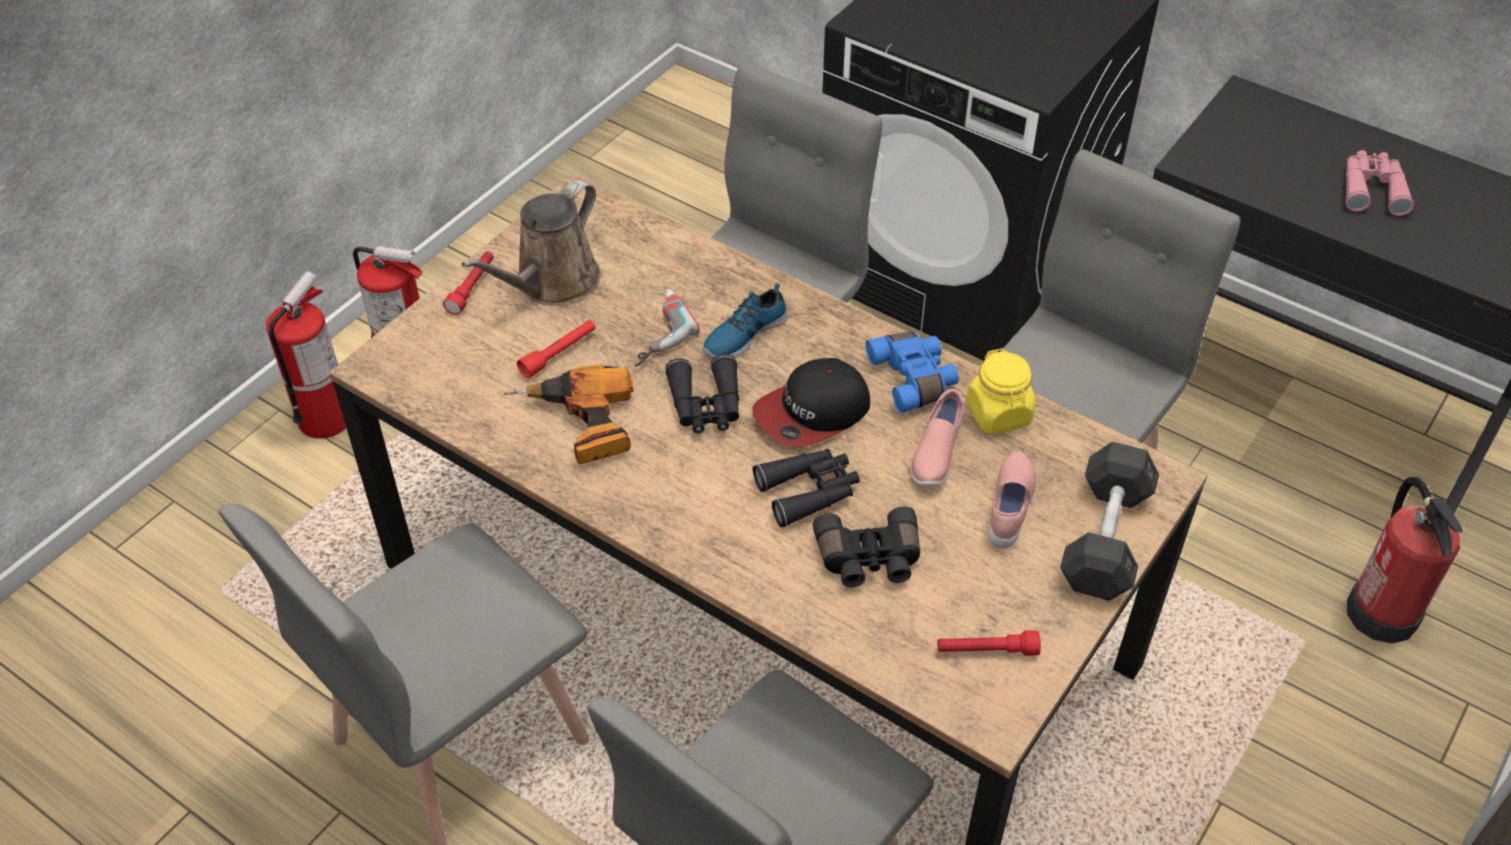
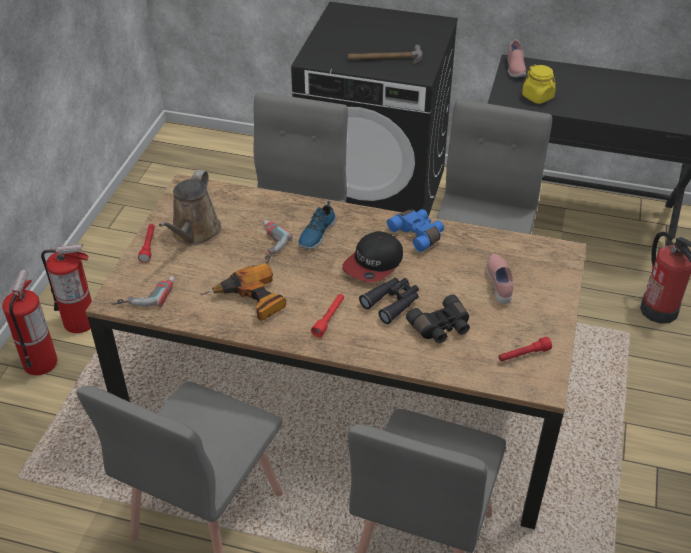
camera: 20 degrees left, 5 degrees down
(429, 368) = (145, 294): none -> power drill
(559, 354) = (218, 268): red flashlight -> red flashlight (329, 318)
(706, 406) = (314, 274): black binoculars -> none
(935, 454) = (448, 268): pink shoe -> pink shoe (514, 68)
(992, 44) = (385, 58): none -> hammer
(999, 414) = (470, 240): yellow jar -> yellow jar (538, 97)
(1105, 538) = (553, 286): grey dumbbell -> none
(1372, 189) = (595, 94): pink binoculars -> none

